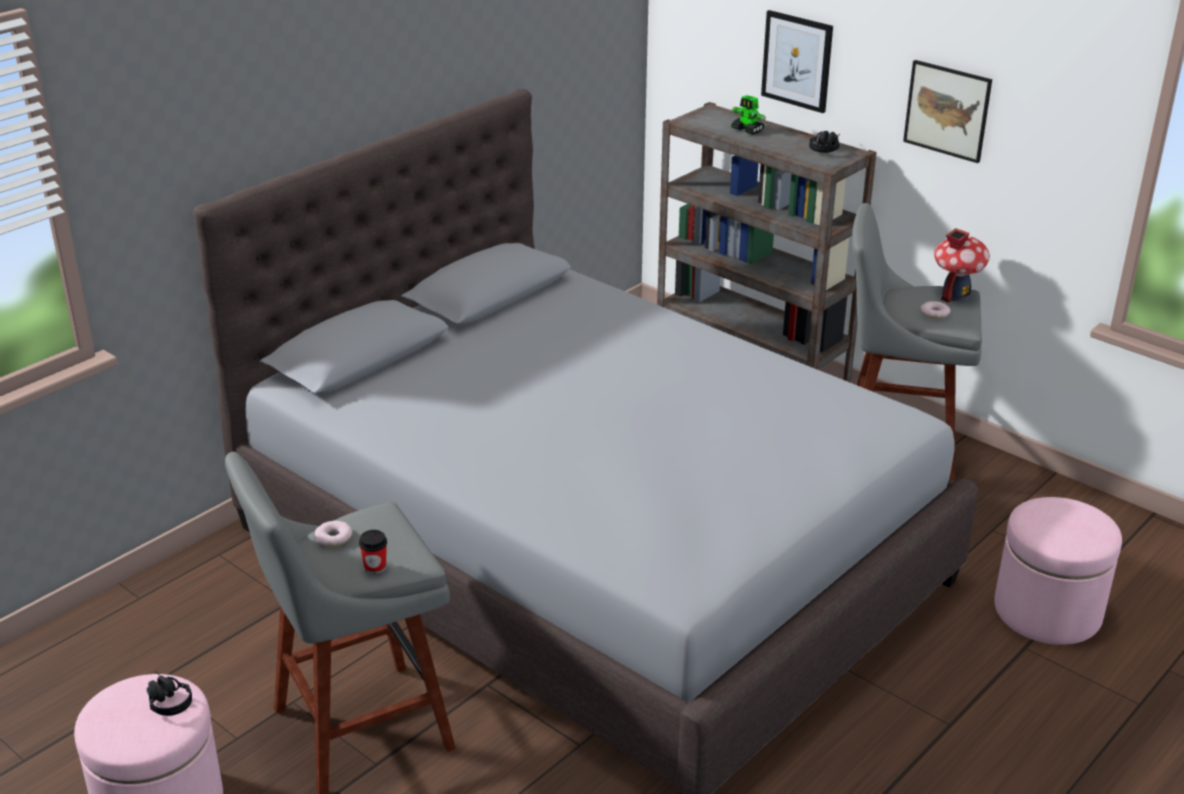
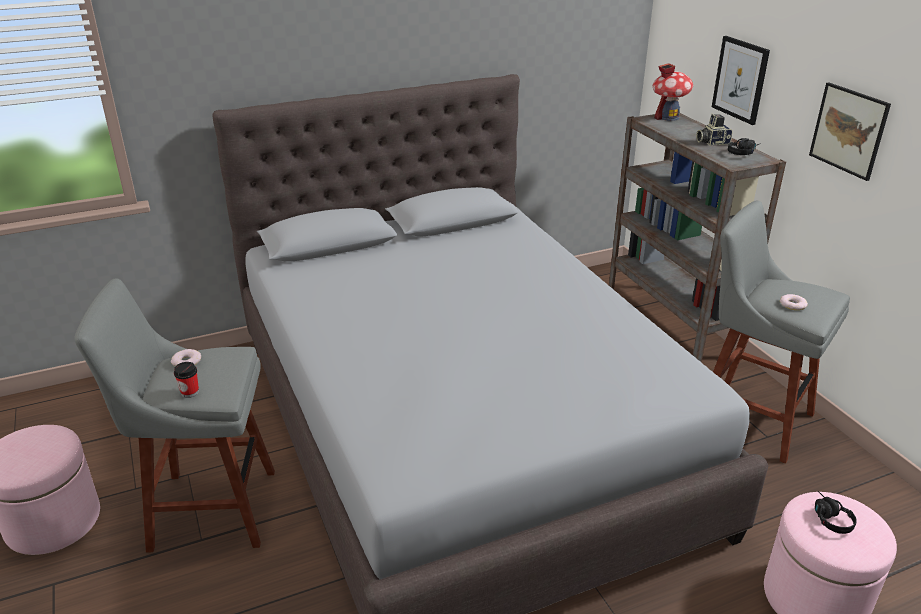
camera: 25 degrees right, 0 degrees up
(166, 700) = (49, 447): black headphones -> black headphones (828, 517)
(747, 130) = (689, 131): toy robot -> none
(783, 140) = (712, 142): none -> camera
(955, 294) = (823, 294): toy house -> toy house (668, 117)

